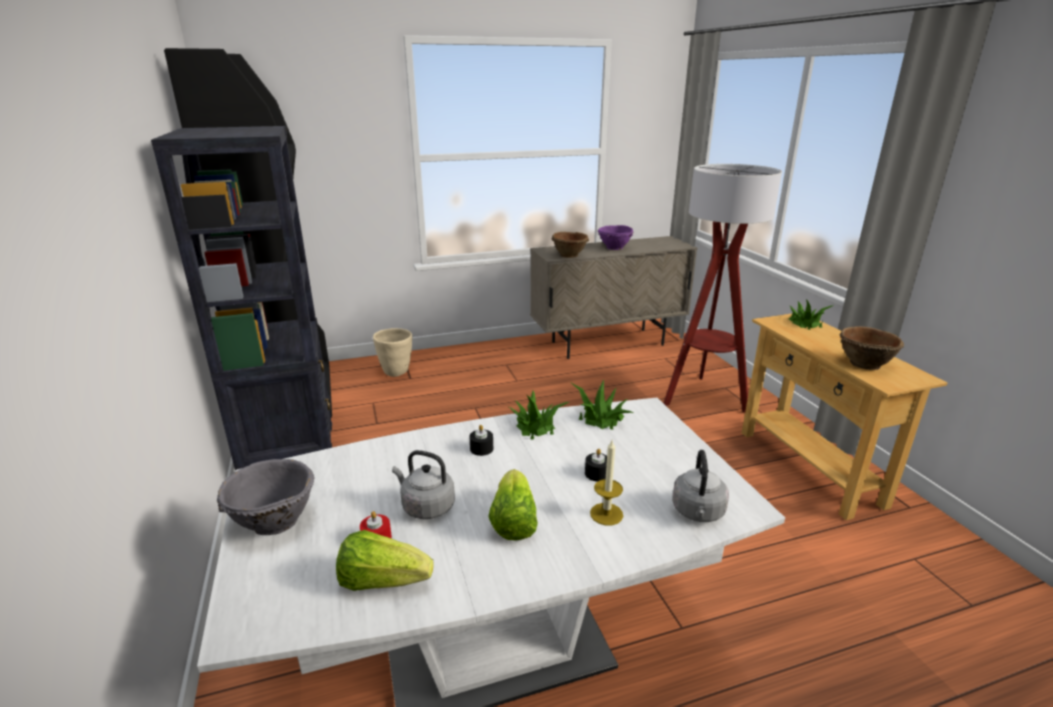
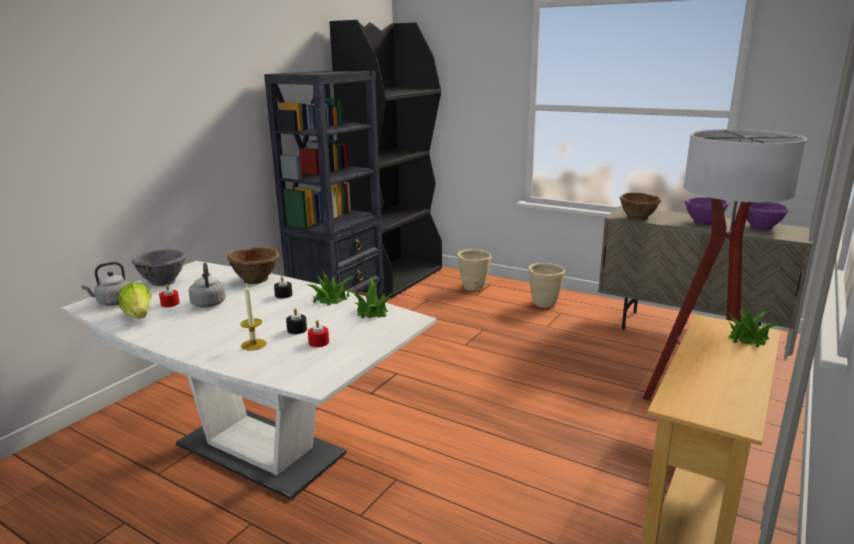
camera: 50 degrees right, 5 degrees down
(482, 362) = (544, 304): none -> beige planter
(513, 521) = (218, 325): lettuce -> none
(646, 472) = (319, 342): none -> red candle
(650, 243) = (761, 227): none -> purple bowl
(698, 512) = (288, 369): grey kettle -> grey kettle (113, 303)
(863, 364) = (702, 385): brown bowl -> brown bowl (256, 279)

